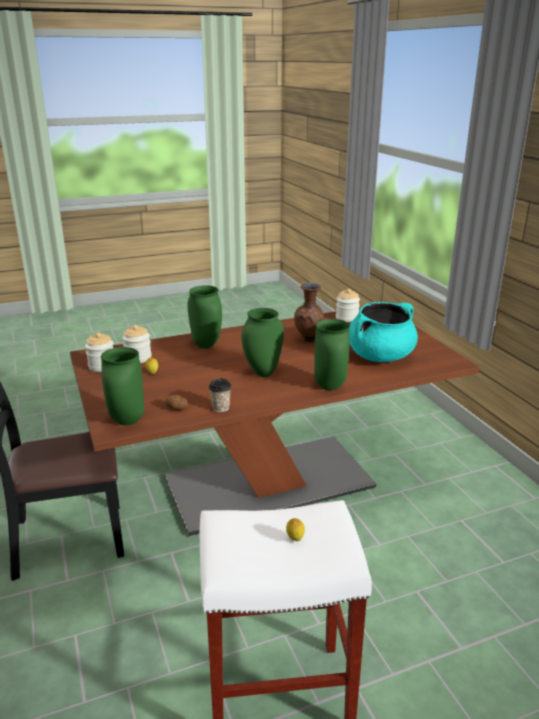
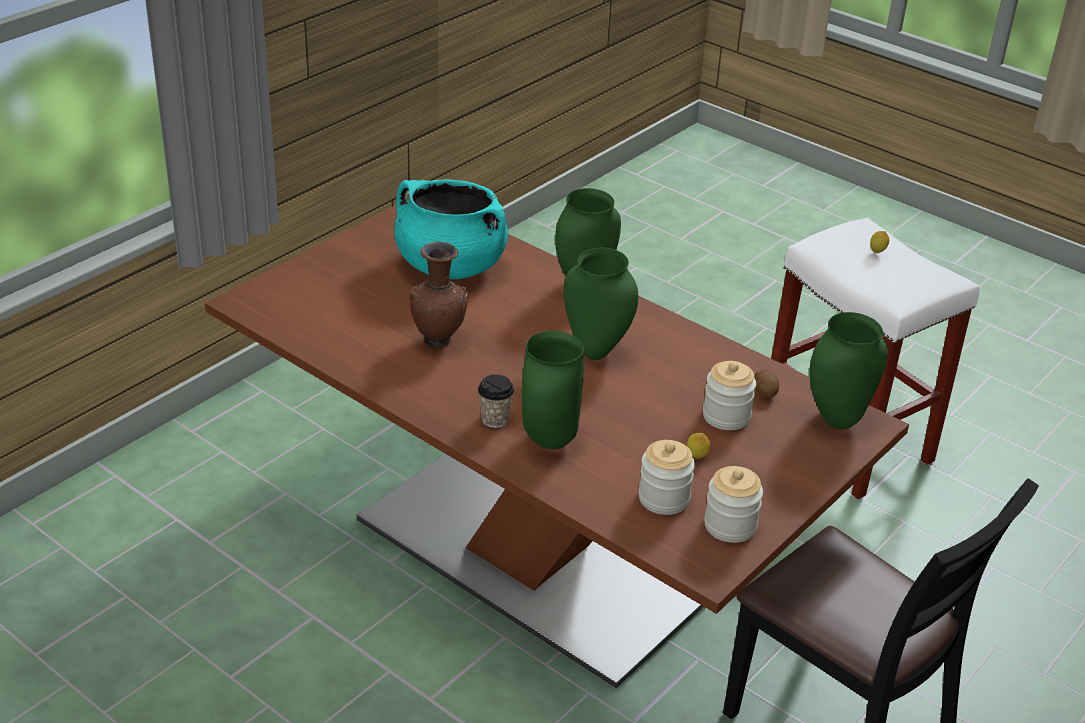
camera: 120 degrees left, 10 degrees up
(220, 407) = (725, 356): cup -> cup (495, 419)
(347, 318) = (308, 324): jar -> jar (726, 416)

